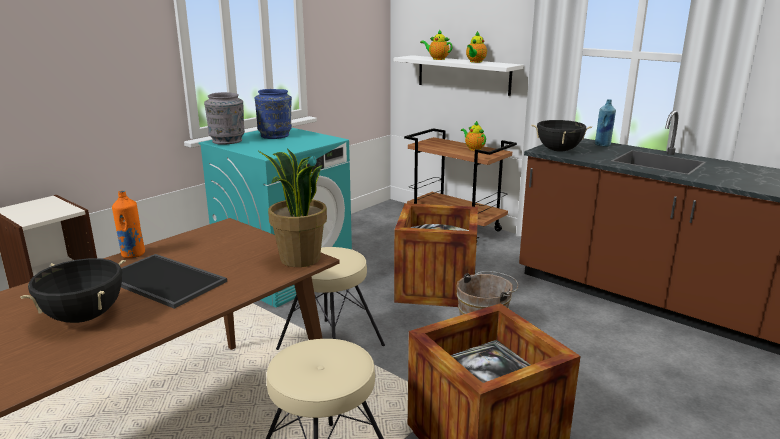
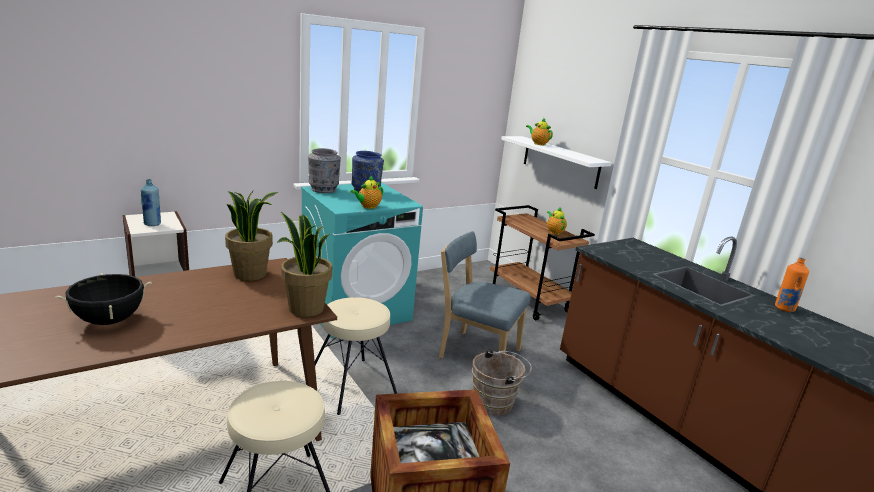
camera: 15 degrees right, 0 degrees up
(133, 254) = (188, 274): orange bottle -> orange bottle (784, 308)
(161, 281) = (188, 303): tray -> none
(206, 240) = (250, 274): none -> potted plant
(436, 287) = (475, 353): crate -> blue chair
(475, 62) = (568, 152): teapot -> teapot (368, 207)
(558, 150) = (610, 252): black cooking pot -> none
(602, 145) = (660, 255): blue bottle -> blue bottle (152, 224)

